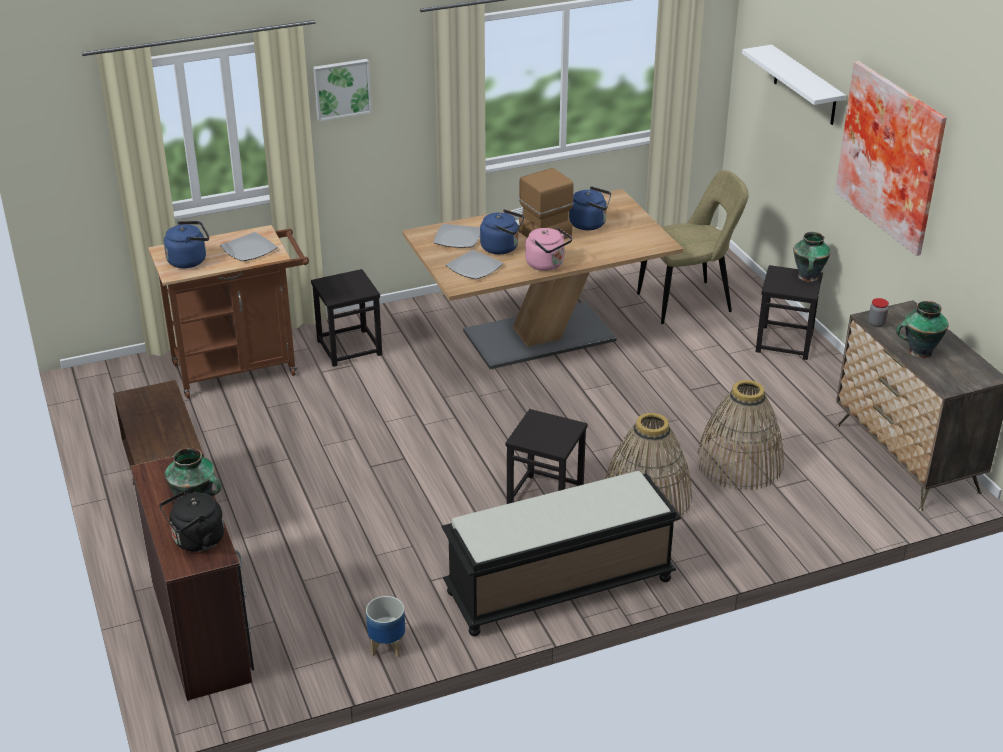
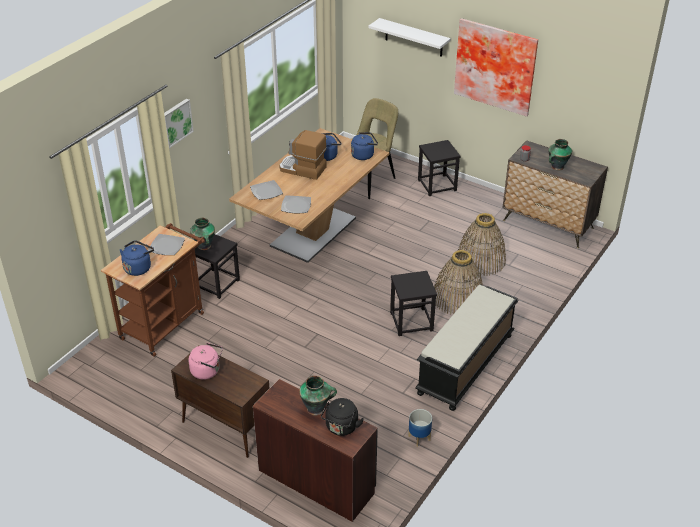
camera: 35 degrees left, 5 degrees up
(502, 248) = (297, 188): blue kettle -> blue kettle (364, 155)
(547, 264) = (332, 189): pink kettle -> pink kettle (207, 371)
(808, 277) = (444, 145): vase -> vase (204, 246)

